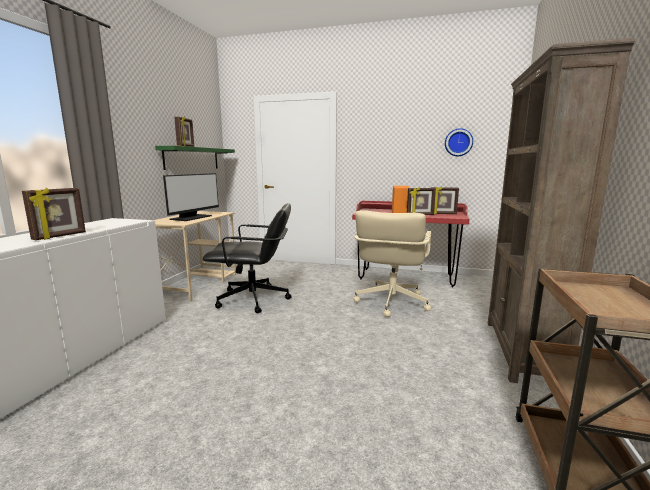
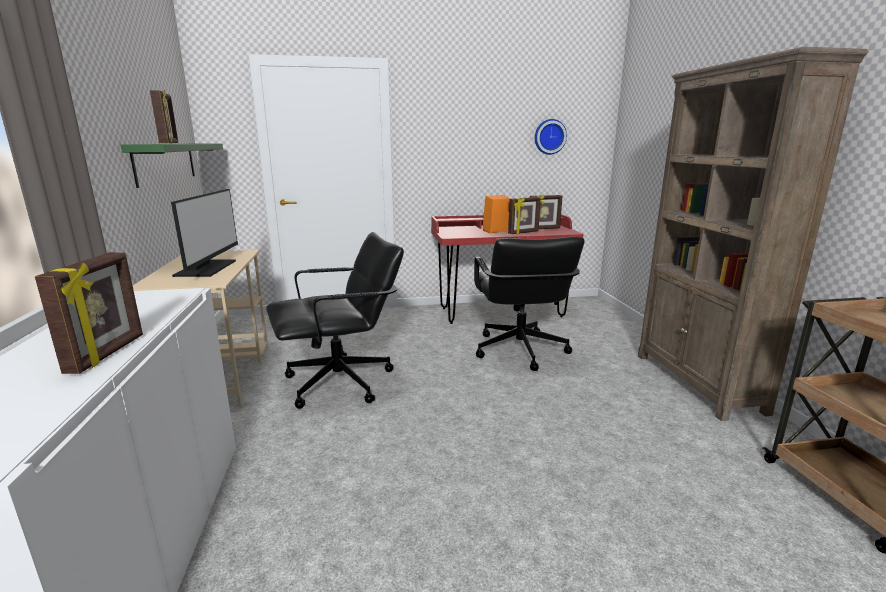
camera: 25 degrees left, 5 degrees up
(391, 302) = (519, 350): beige office chair -> black office chair

